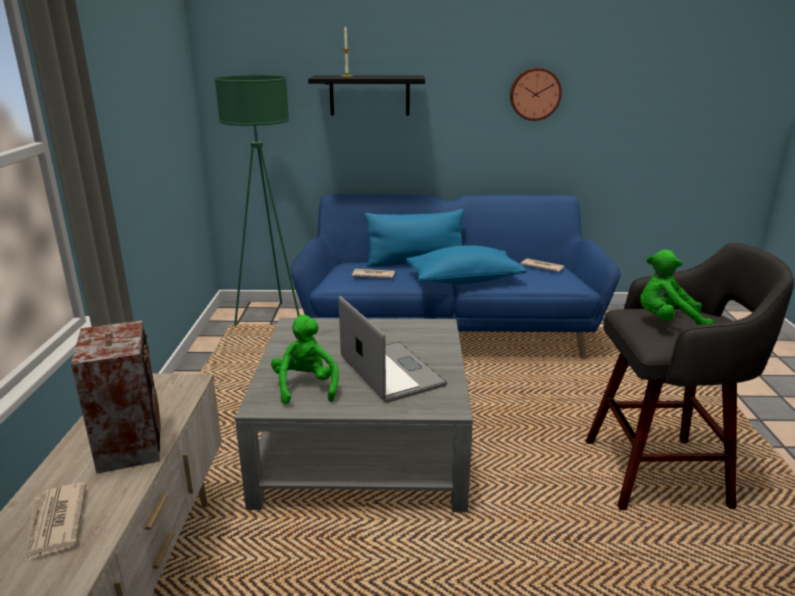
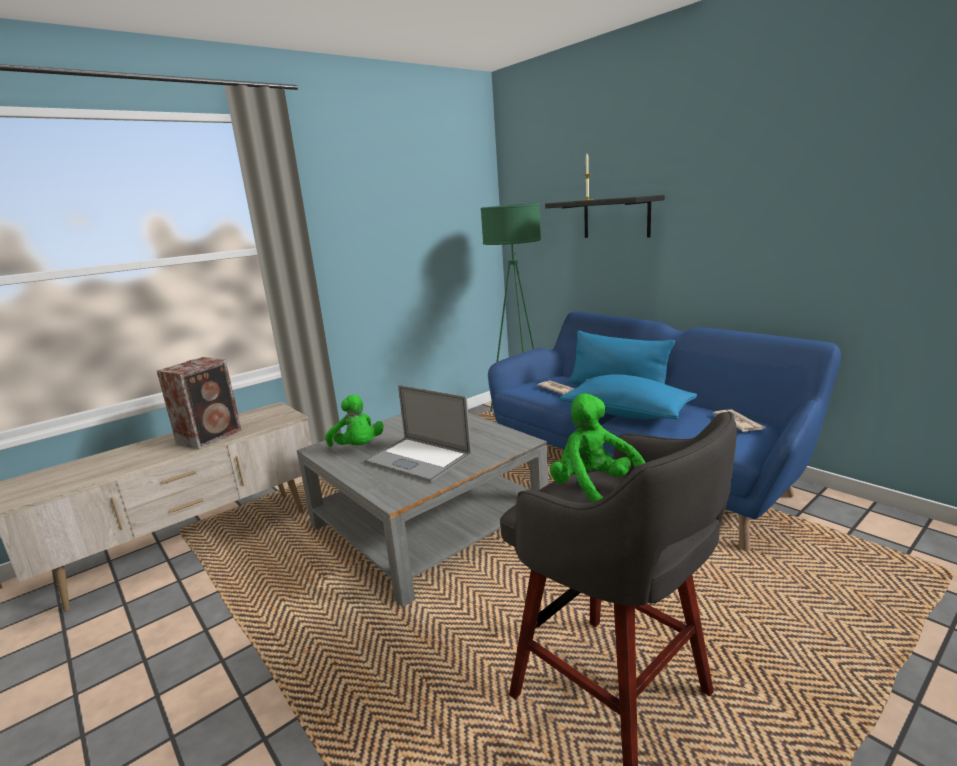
camera: 50 degrees right, 5 degrees down
(55, 523) = (127, 457): newspaper -> none
(306, 387) = (357, 448): green plush toy -> green plush toy turned 105 degrees clockwise
(391, 371) = (418, 459): laptop -> laptop turned 105 degrees clockwise
(535, 94) = (790, 209): wall clock -> none

